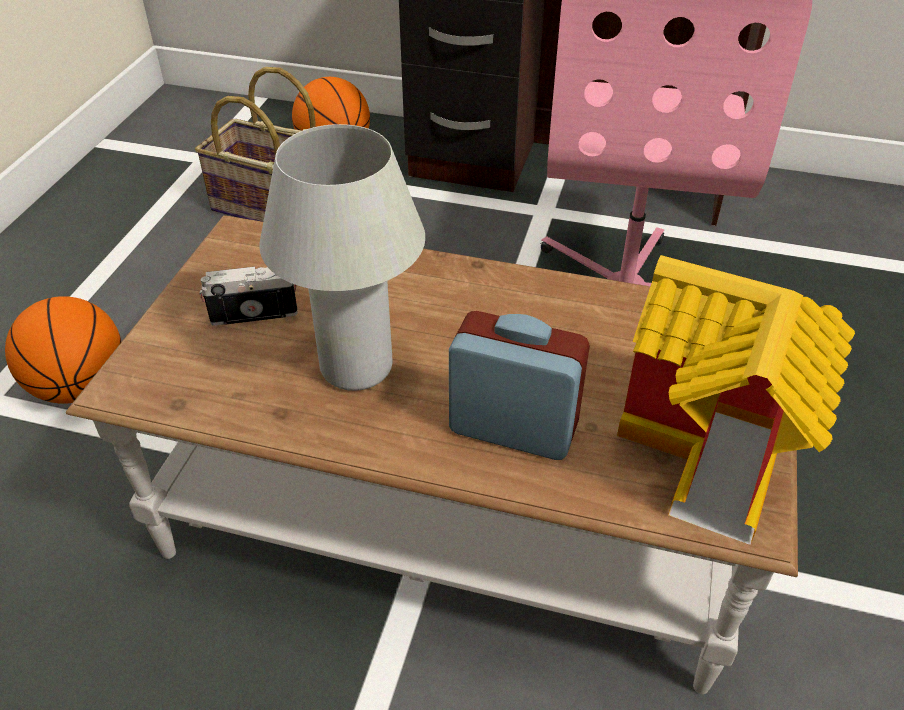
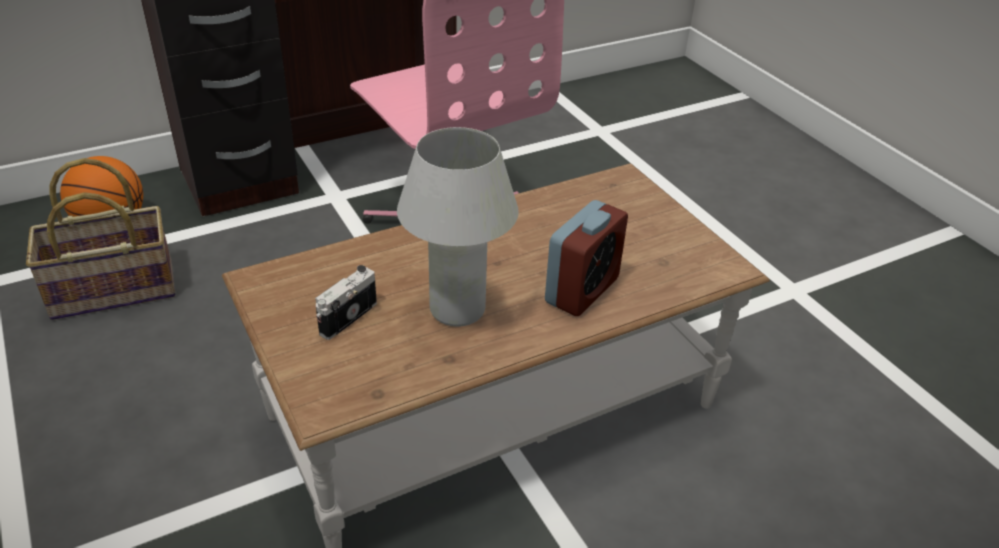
camera: 45 degrees left, 5 degrees down
(80, 387) = (105, 510): basketball -> none
(513, 428) = (582, 290): alarm clock -> alarm clock turned 150 degrees clockwise
(715, 457) = (684, 249): toy house -> none

